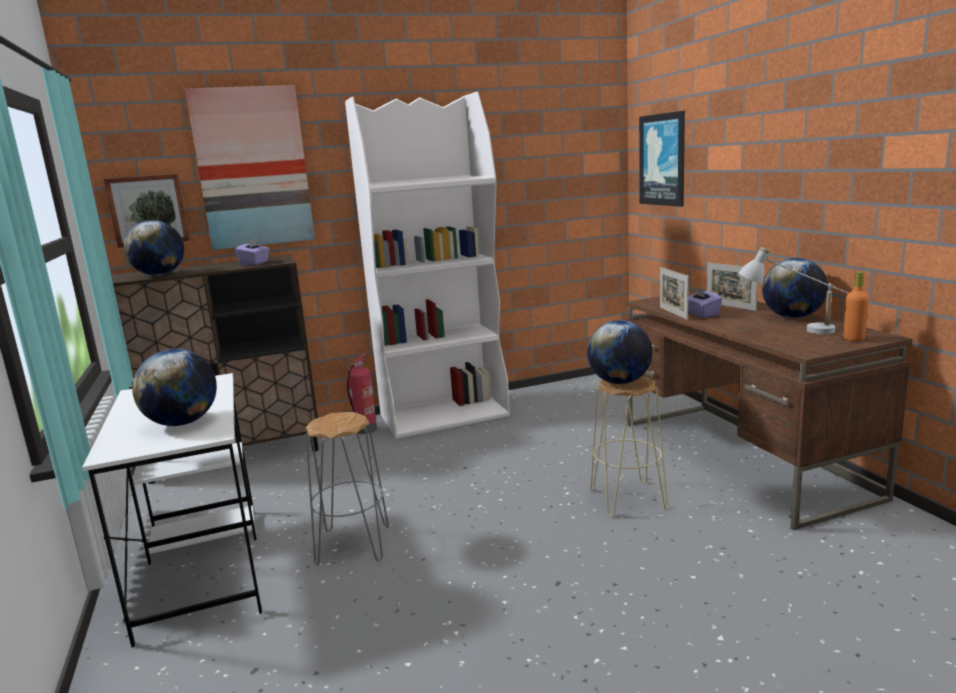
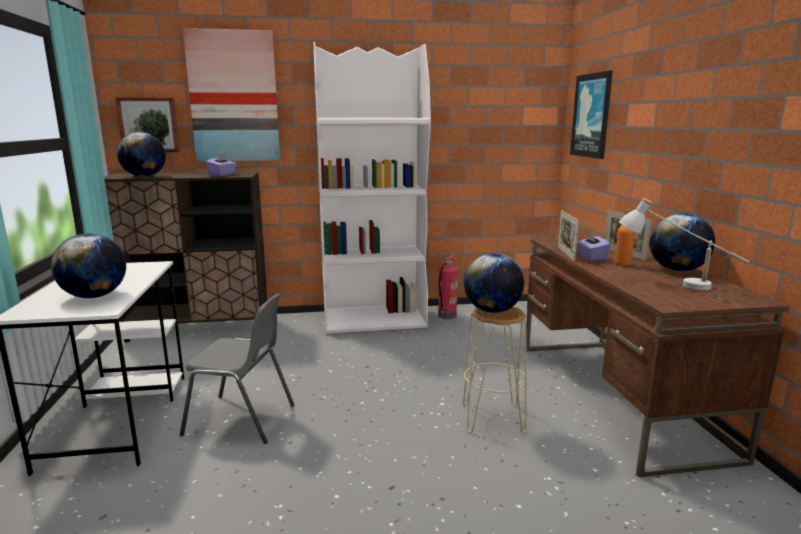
camera: 10 degrees right, 0 degrees up
(353, 545) = (242, 420): grey stool -> grey chair
(365, 430) = (306, 322): fire extinguisher -> fire extinguisher (447, 316)
(853, 339) = (725, 298): orange bottle -> orange bottle (622, 264)

